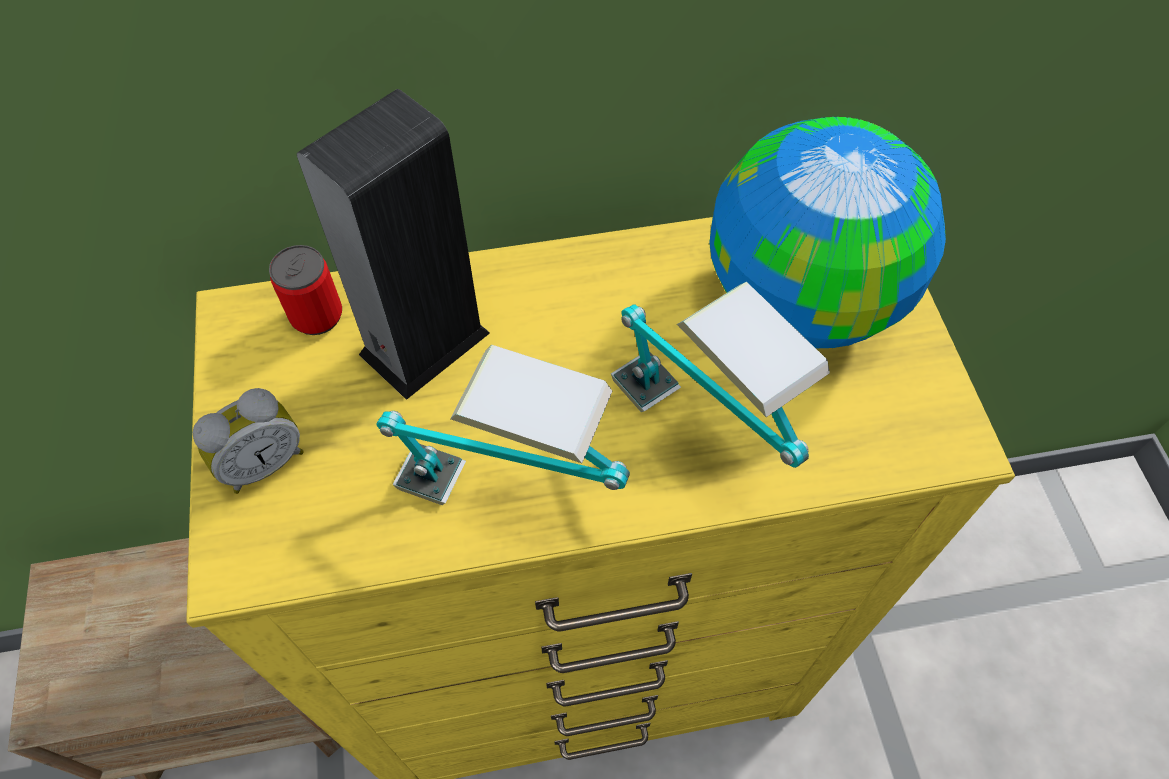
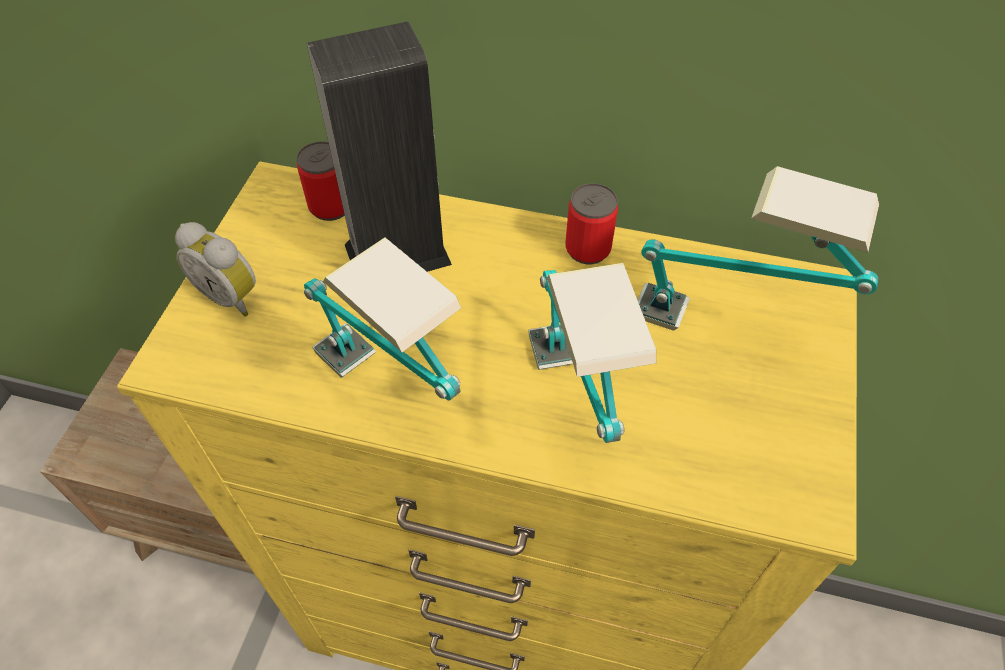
camera: 25 degrees right, 5 degrees down
(263, 462) = (232, 295): alarm clock -> alarm clock turned 45 degrees clockwise
(621, 263) = (588, 249): none -> can
(800, 299) = (728, 331): globe -> table lamp

